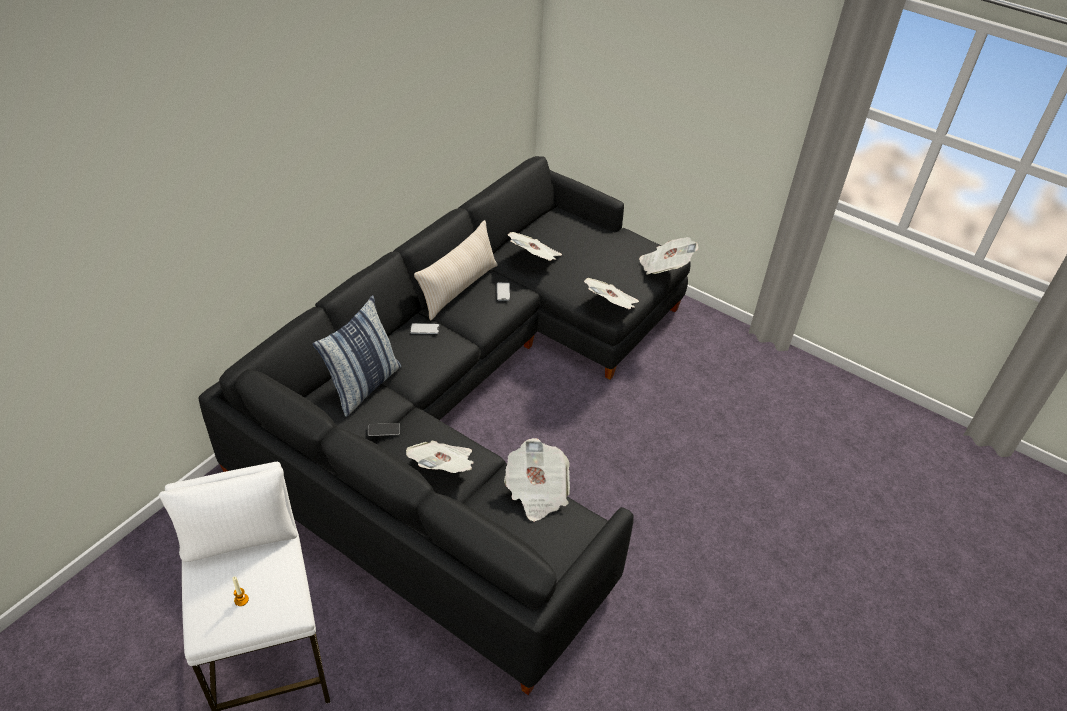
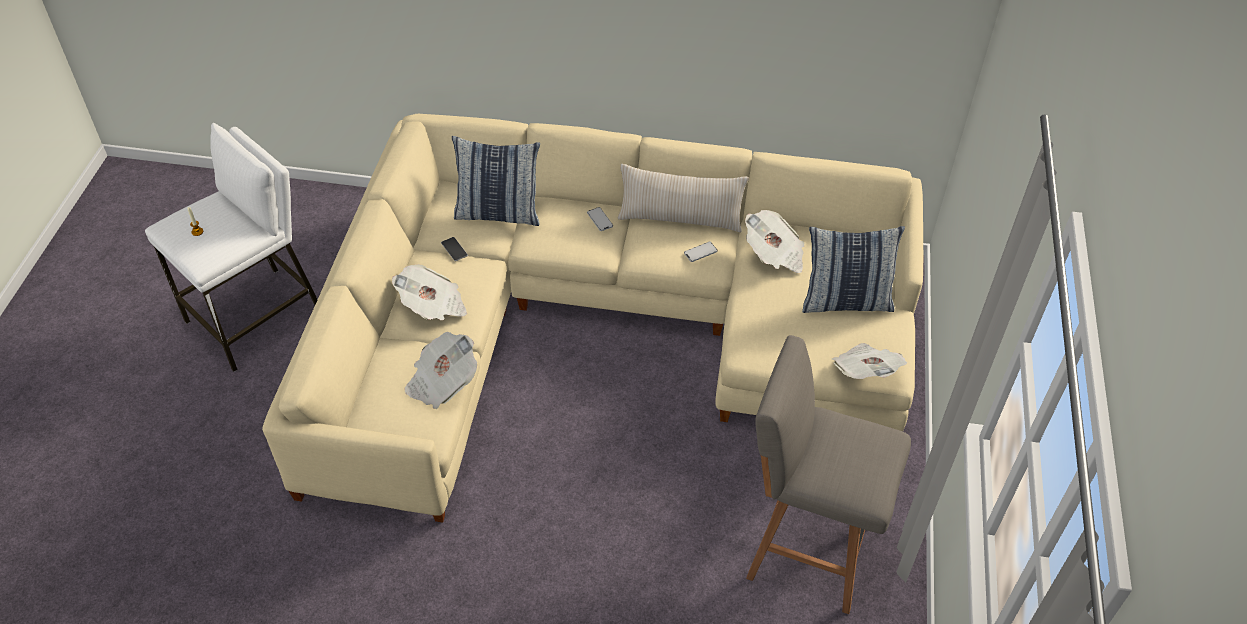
camera: 65 degrees right, 5 degrees up
(473, 406) = (600, 325): black sofa -> beige sofa
(600, 247) = (845, 301): none -> pillow
(611, 305) = (754, 347): newspaper -> none
(737, 384) = (806, 547): none -> grey stool

